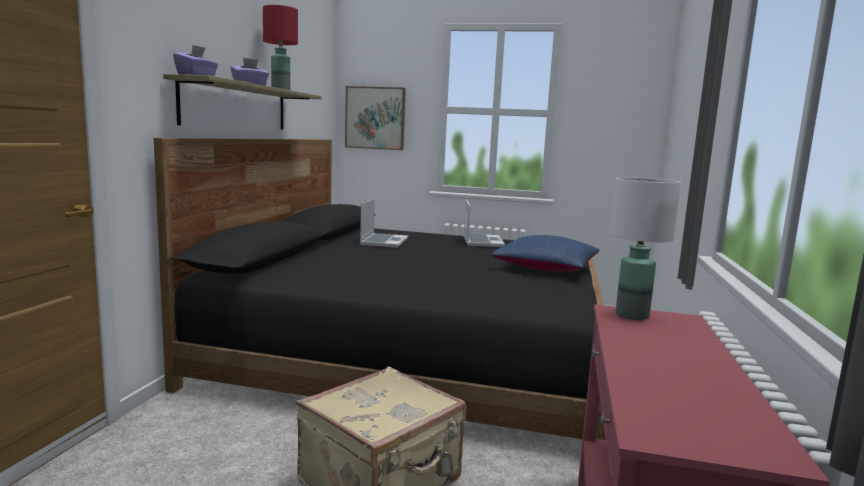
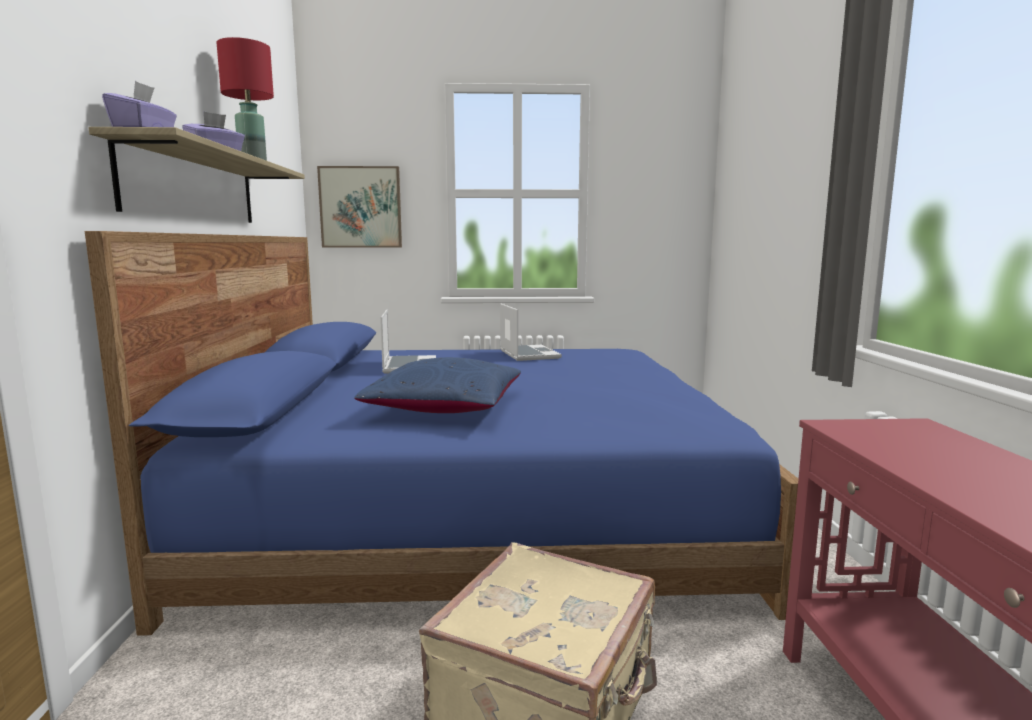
camera: 15 degrees left, 0 degrees up
(417, 349) = (476, 502): black bed -> blue bed
(546, 268) = (638, 379): blue pillow -> blue pillow (445, 408)
(631, 315) = (863, 429): white table lamp -> none

